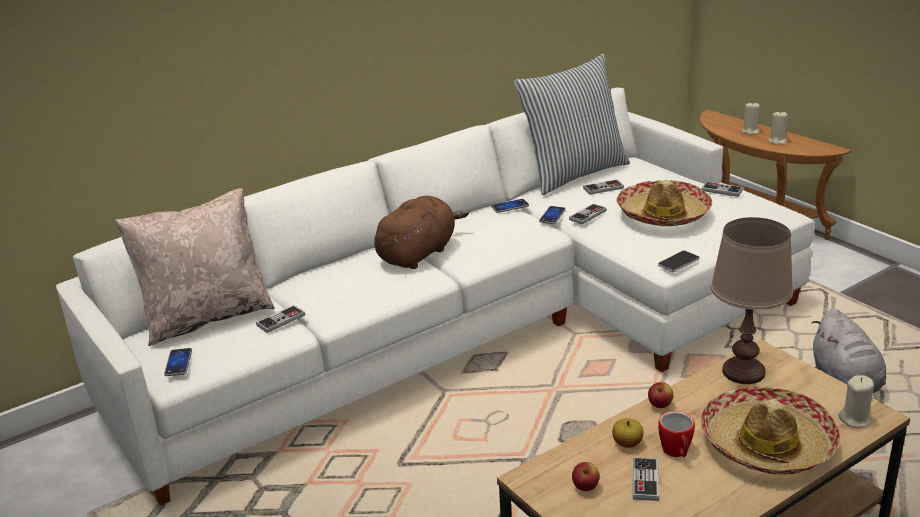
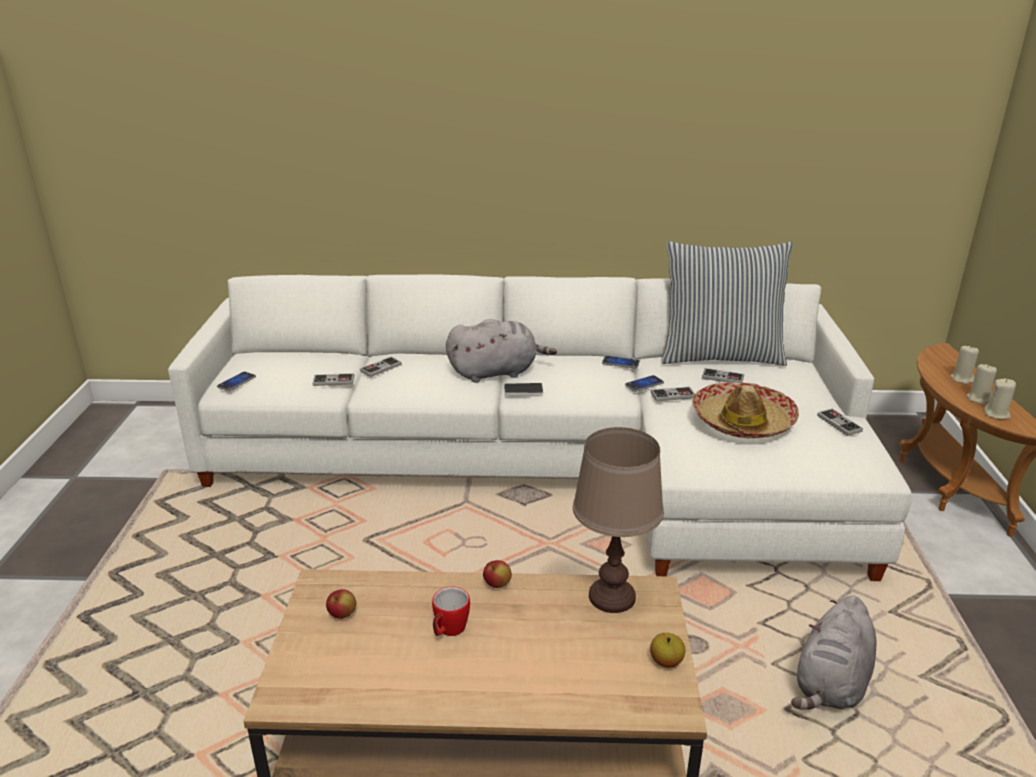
camera: 35 degrees right, 0 degrees up
(207, 317) = (298, 359): beige pillow -> none
(419, 253) = (496, 372): brown plush toy -> grey plush toy
(627, 443) = (424, 600): apple -> apple (666, 661)
(645, 480) = (391, 637): game controller -> game controller (381, 368)
(678, 262) = (693, 470): phone -> phone (523, 390)
(767, 444) = (532, 670): hat -> none
(855, 419) = (648, 699): beige candle -> beige candle (996, 414)

